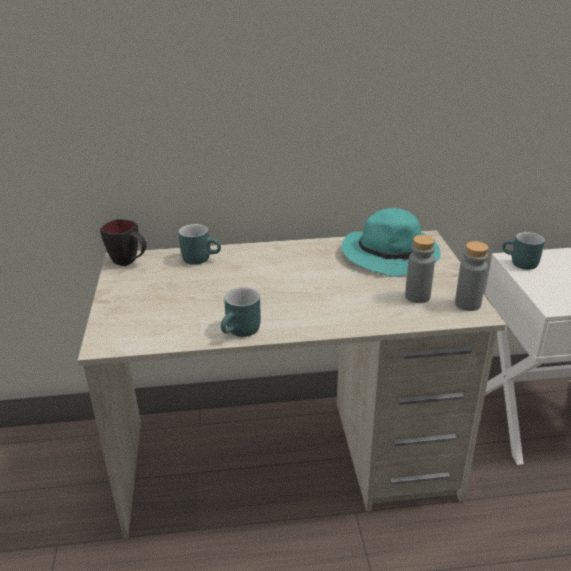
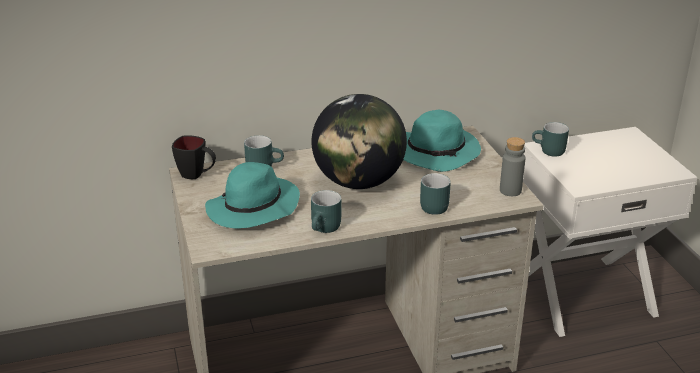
camera: 10 degrees left, 0 degrees up
(171, 302) = (253, 209): none -> turquoise hat
(296, 281) = (358, 182): none -> globe
(371, 314) = (431, 205): none -> turquoise mug
(417, 296) = (467, 187): grey bottle -> none

